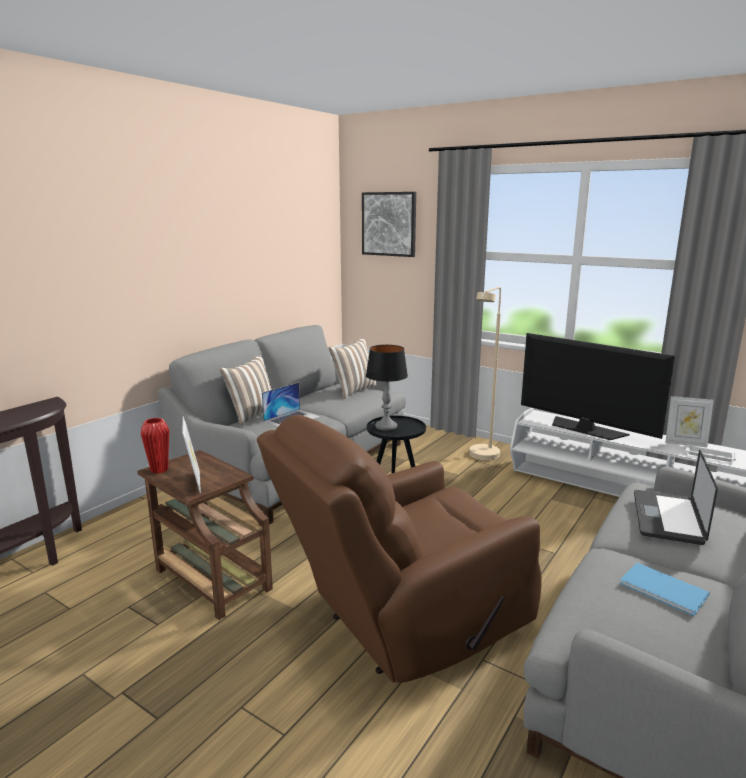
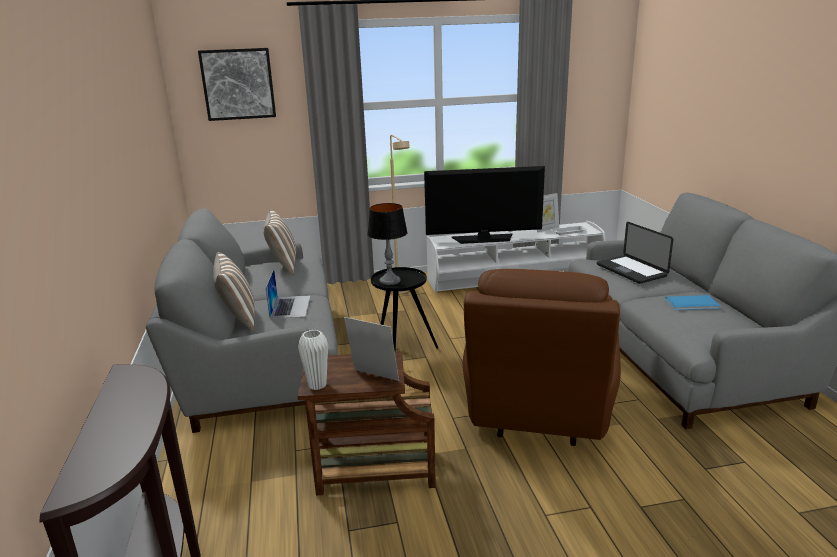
camera: 45 degrees left, 5 degrees up
(159, 470) = (317, 385): red vase -> white vase

